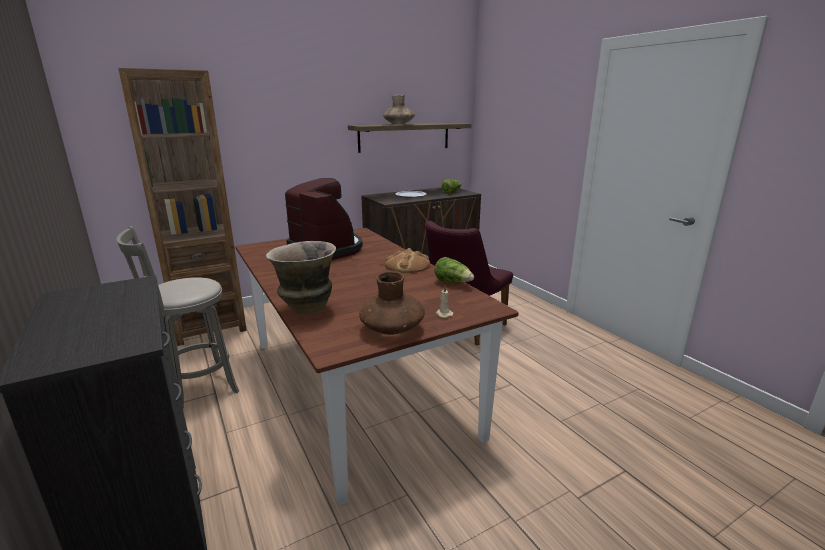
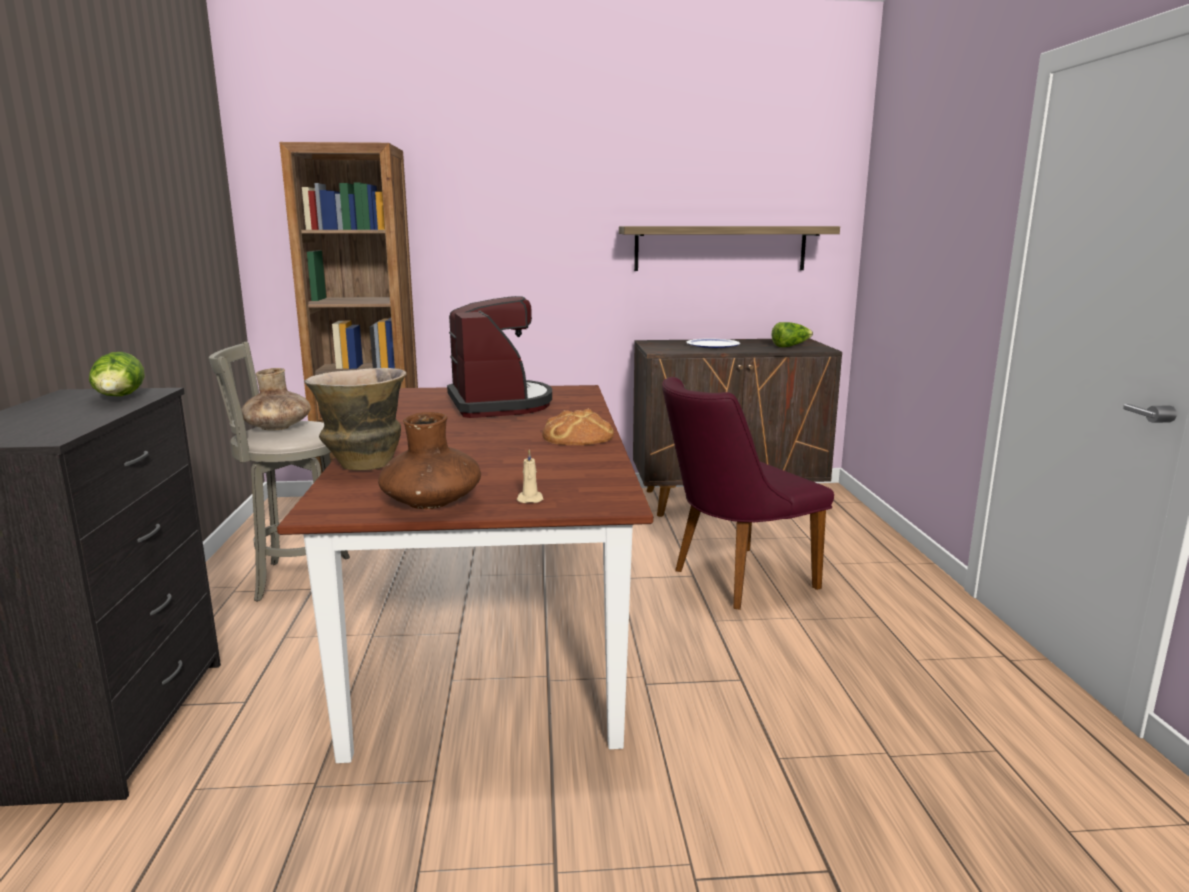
camera: 25 degrees right, 5 degrees down
(399, 124) = (702, 225): brown vase -> brown vase (277, 428)
(453, 282) = (611, 465): lettuce -> lettuce (120, 398)

